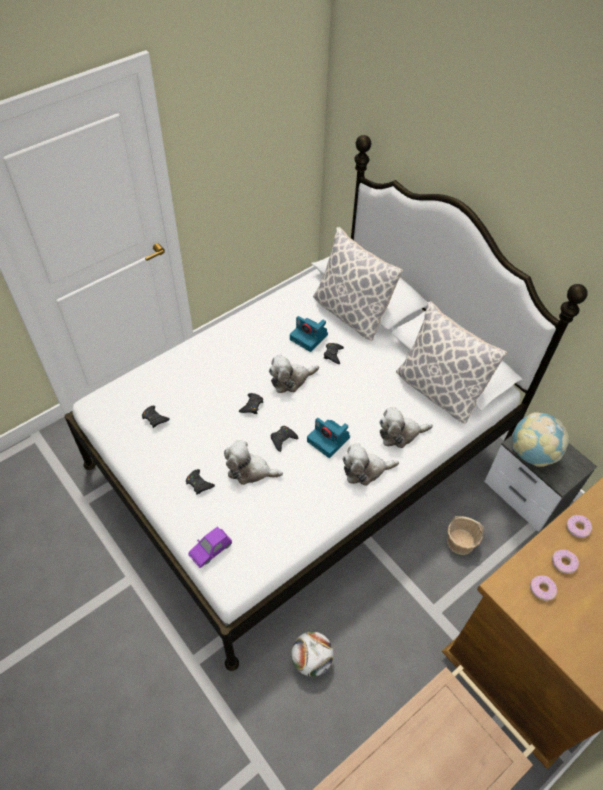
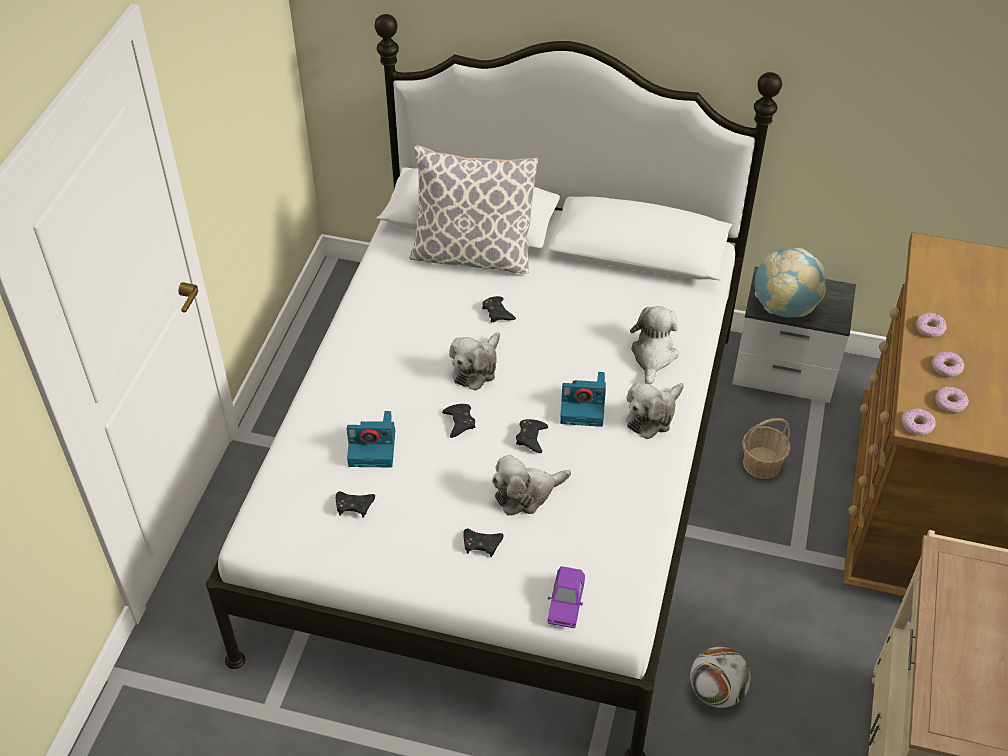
camera: 35 degrees left, 5 degrees down
(309, 337) = (451, 308): camera -> camera (373, 447)
(400, 434) = (653, 356): plush toy -> plush toy turned 150 degrees clockwise
(438, 390) = (650, 287): pillow -> none
(502, 589) = (917, 425): none -> donut

